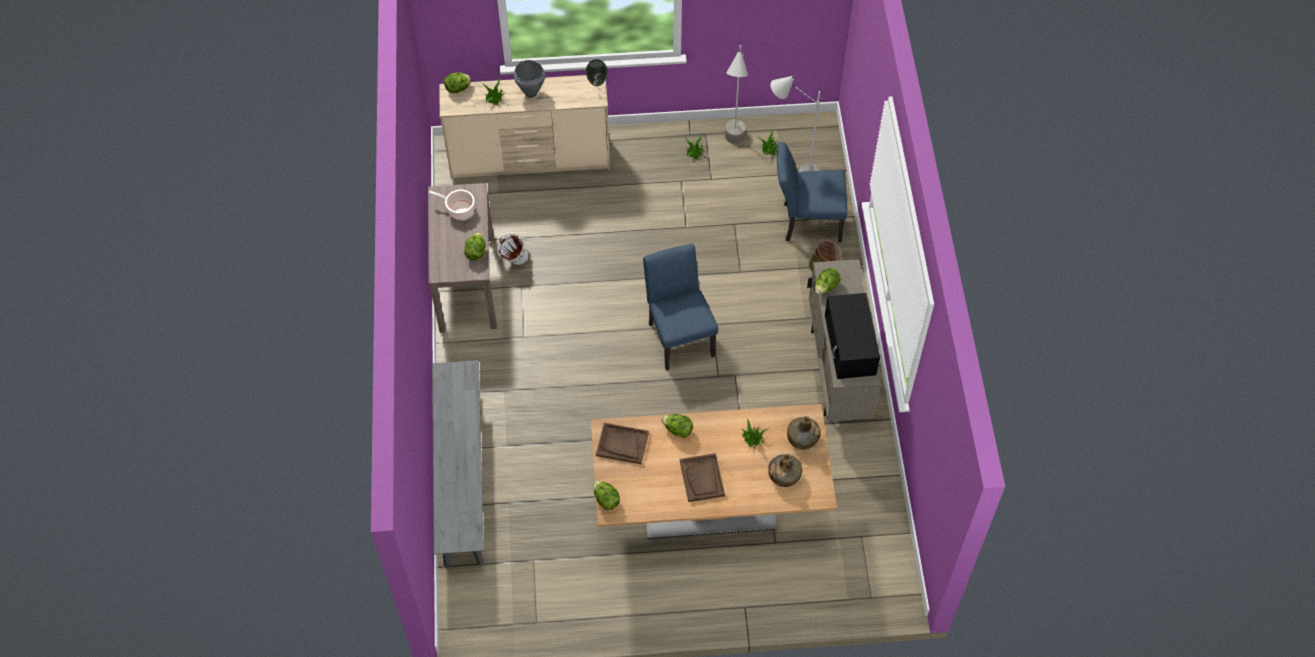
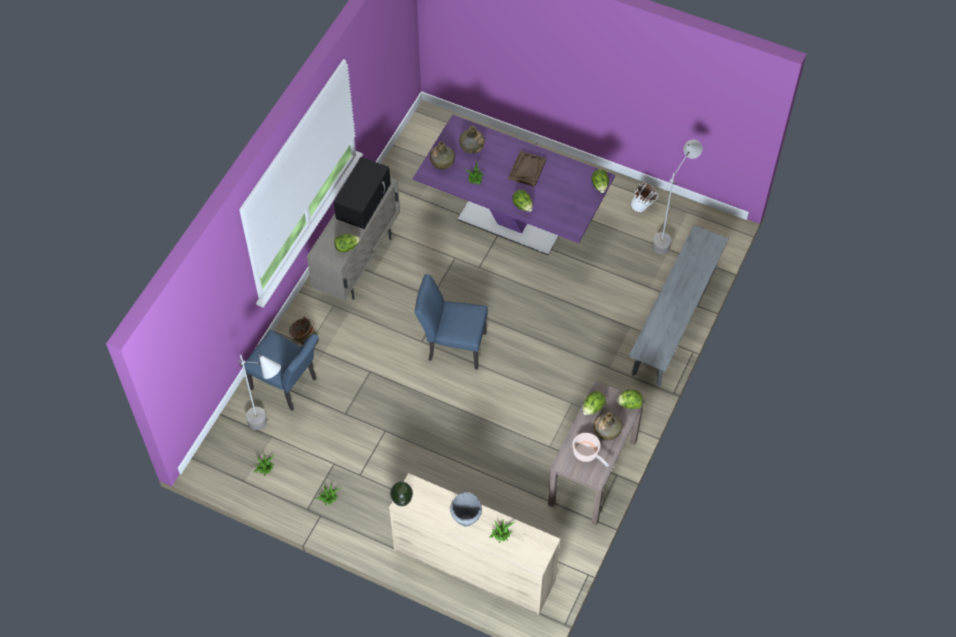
camera: 150 degrees left, 0 degrees up
(450, 238) = (607, 430): none -> green bottle
(458, 89) = (528, 559): lettuce -> lettuce (629, 404)
(514, 262) = (544, 471): white bucket -> white bucket (643, 207)
(622, 444) = (567, 215): brown tray -> none
(679, 335) = (452, 345): blue chair -> blue chair turned 90 degrees clockwise
(709, 506) = (512, 220): beige dining table -> purple dining table
(733, 149) = (294, 482): grey floor lamp -> grey floor lamp (669, 236)

